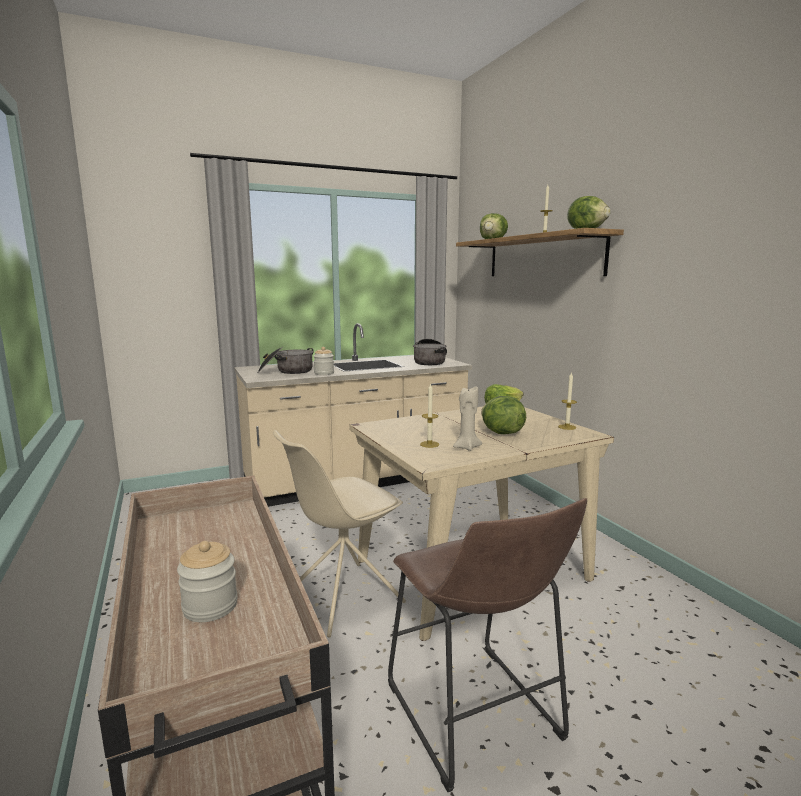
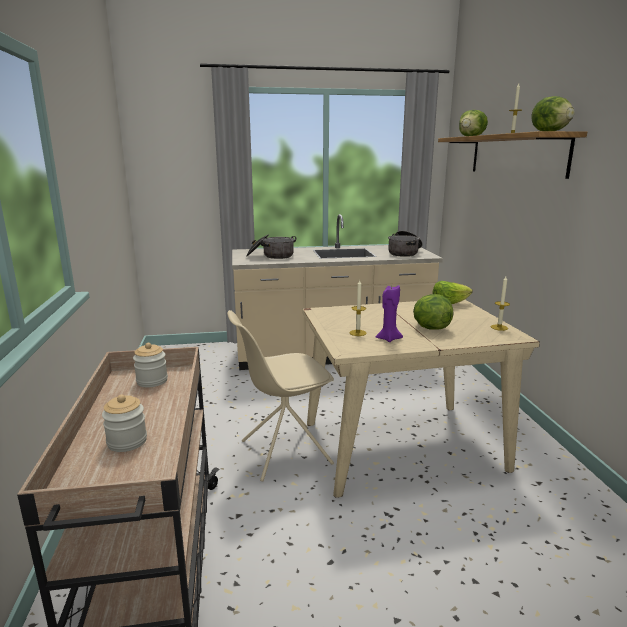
camera: 15 degrees right, 5 degrees up
(324, 373) = (301, 260): jar -> jar (152, 381)
(466, 447) = (388, 339): beige candle -> purple candle
(476, 719) = (354, 566): brown stool -> none

